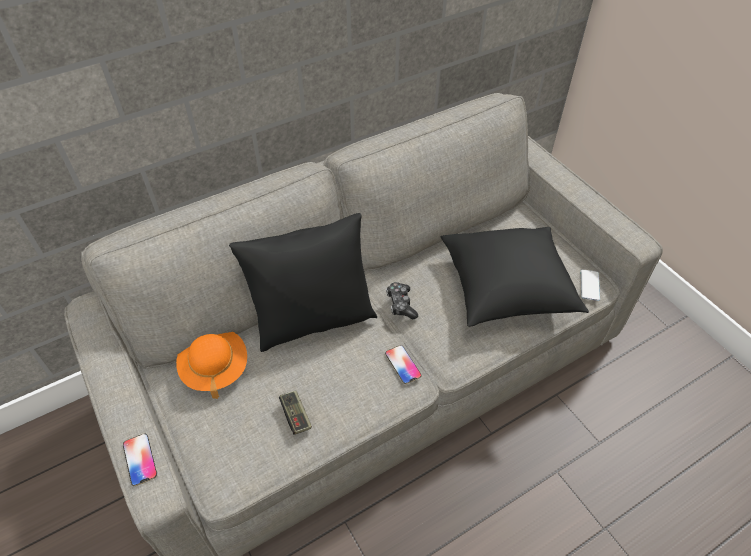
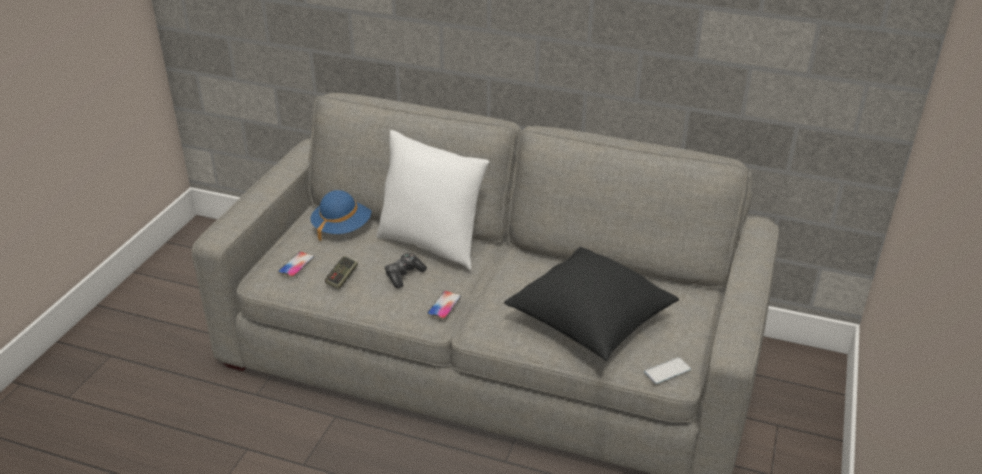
camera: 50 degrees right, 15 degrees down
(140, 459) = (233, 220): phone -> phone (296, 265)
(215, 368) = (342, 227): orange hat -> blue hat
(313, 320) = (431, 244): black pillow -> white pillow
(401, 304) = (500, 276): game controller -> game controller (404, 275)

